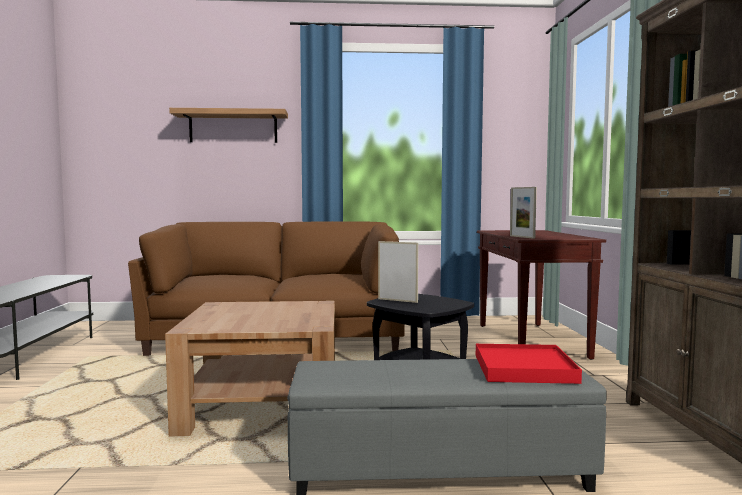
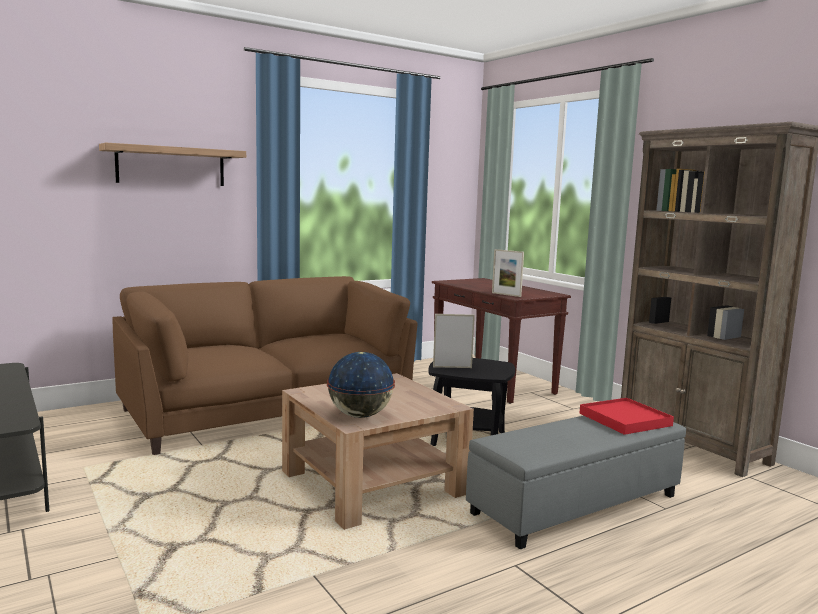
camera: 30 degrees left, 5 degrees up
(214, 323) = (360, 415): none -> globe

